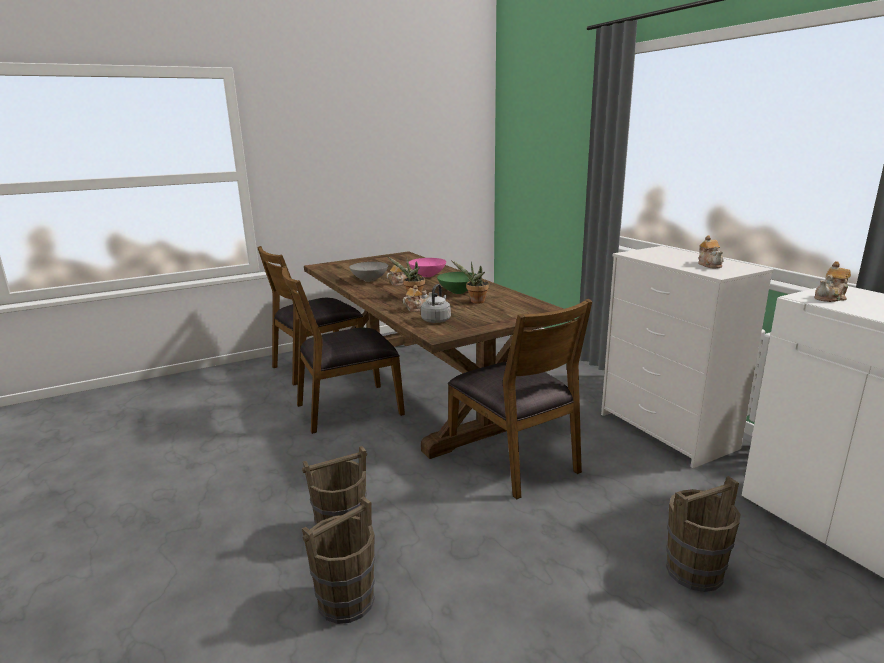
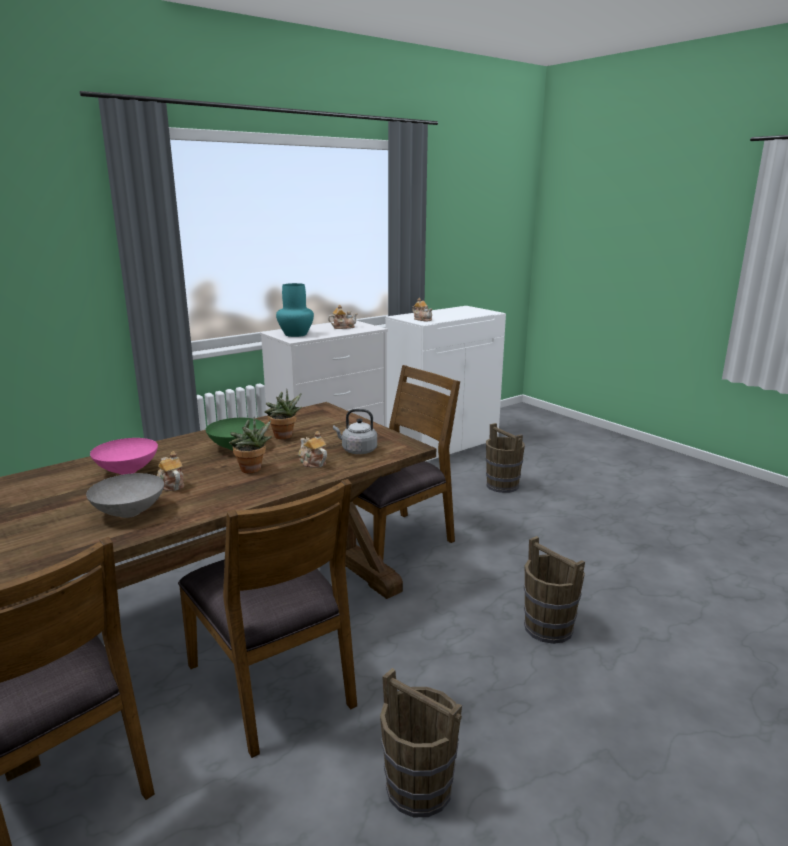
camera: 100 degrees left, 0 degrees up
(345, 601) = (622, 608): brown bucket -> brown bucket (419, 788)
(654, 253) = (295, 334): none -> turquoise vase

